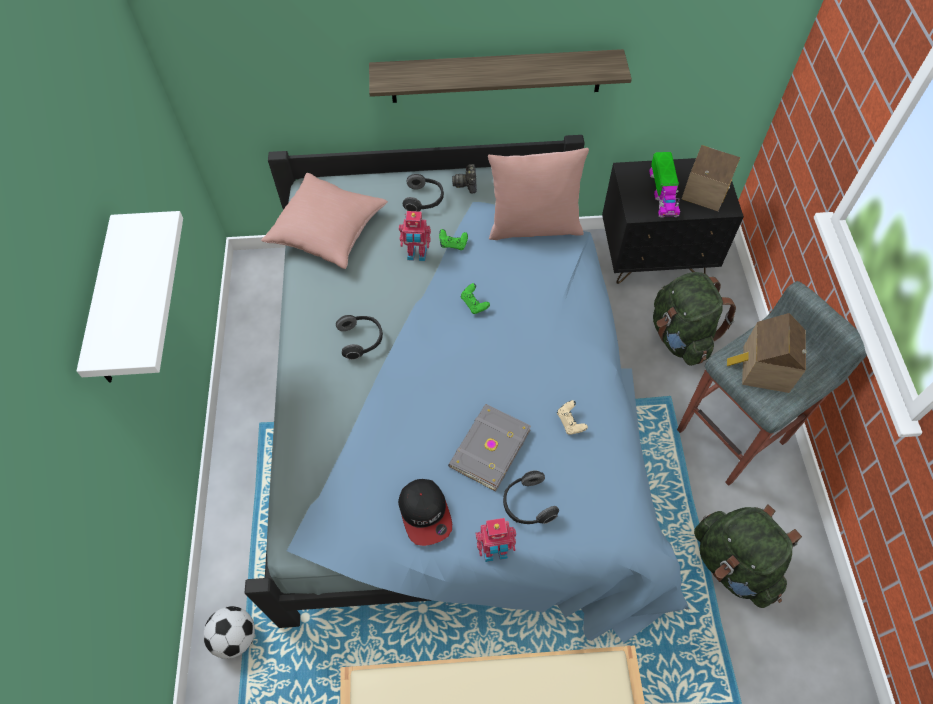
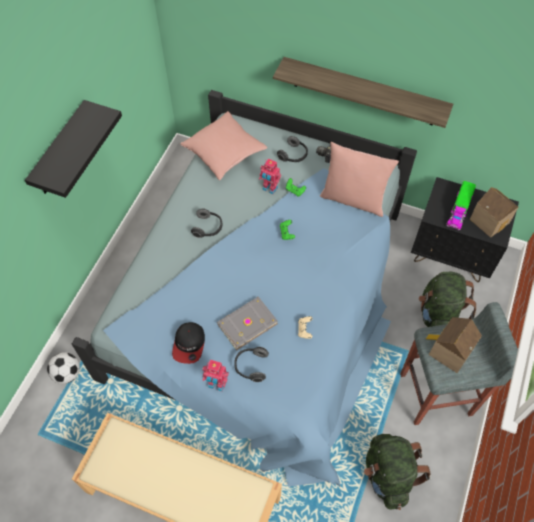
camera: 25 degrees right, 0 degrees up
(107, 307) = (60, 151): white shelf -> black shelf

